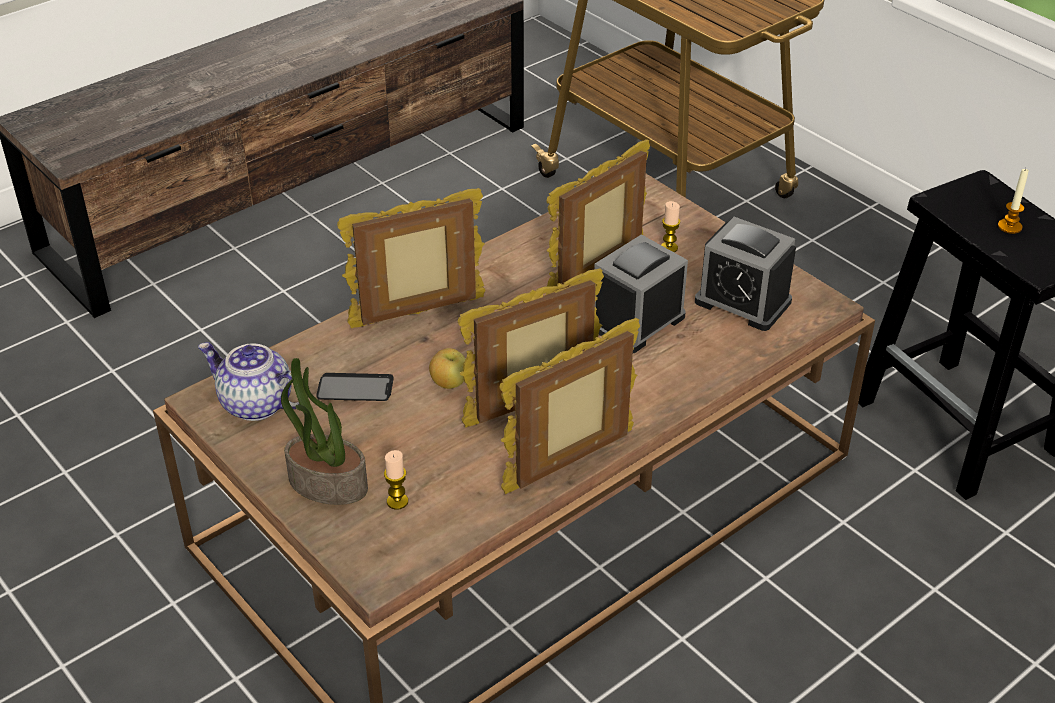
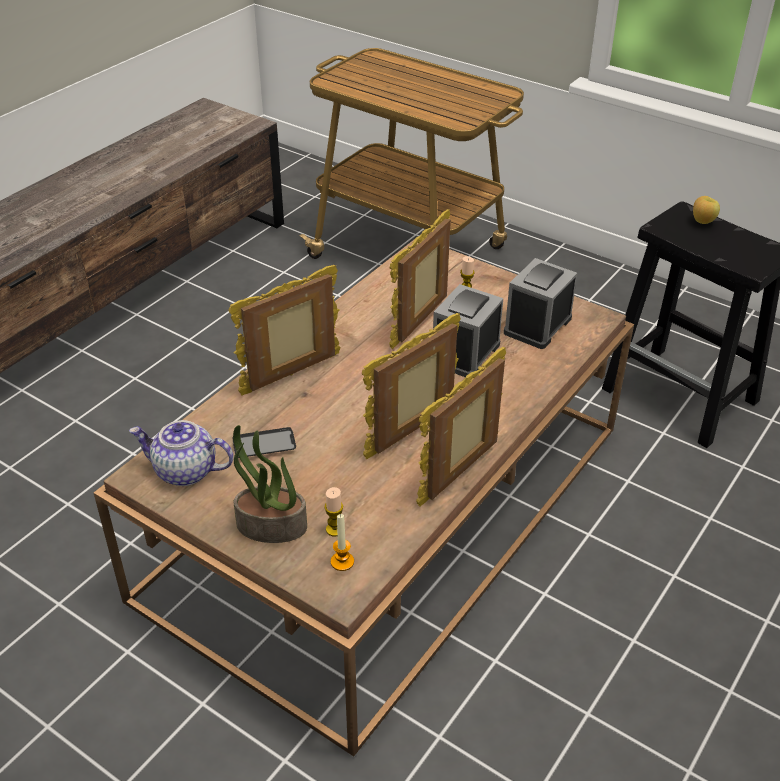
camera: 15 degrees left, 0 degrees up
(449, 383) = (339, 426): apple -> apple (702, 222)
(742, 302) = (537, 325): alarm clock -> alarm clock turned 105 degrees clockwise
(1009, 226) = (718, 239): candle -> candle (342, 562)

